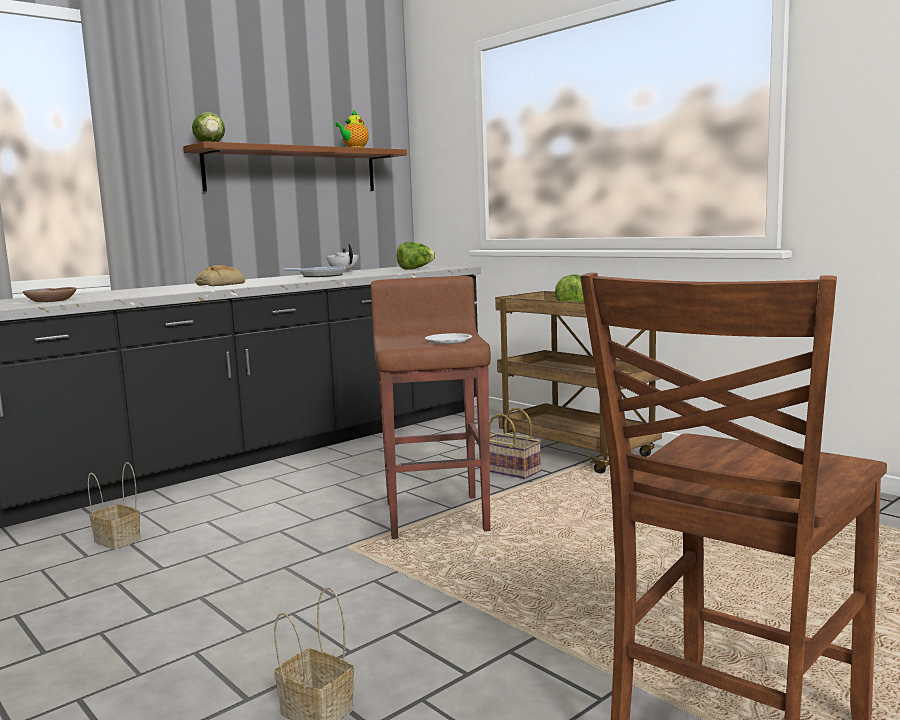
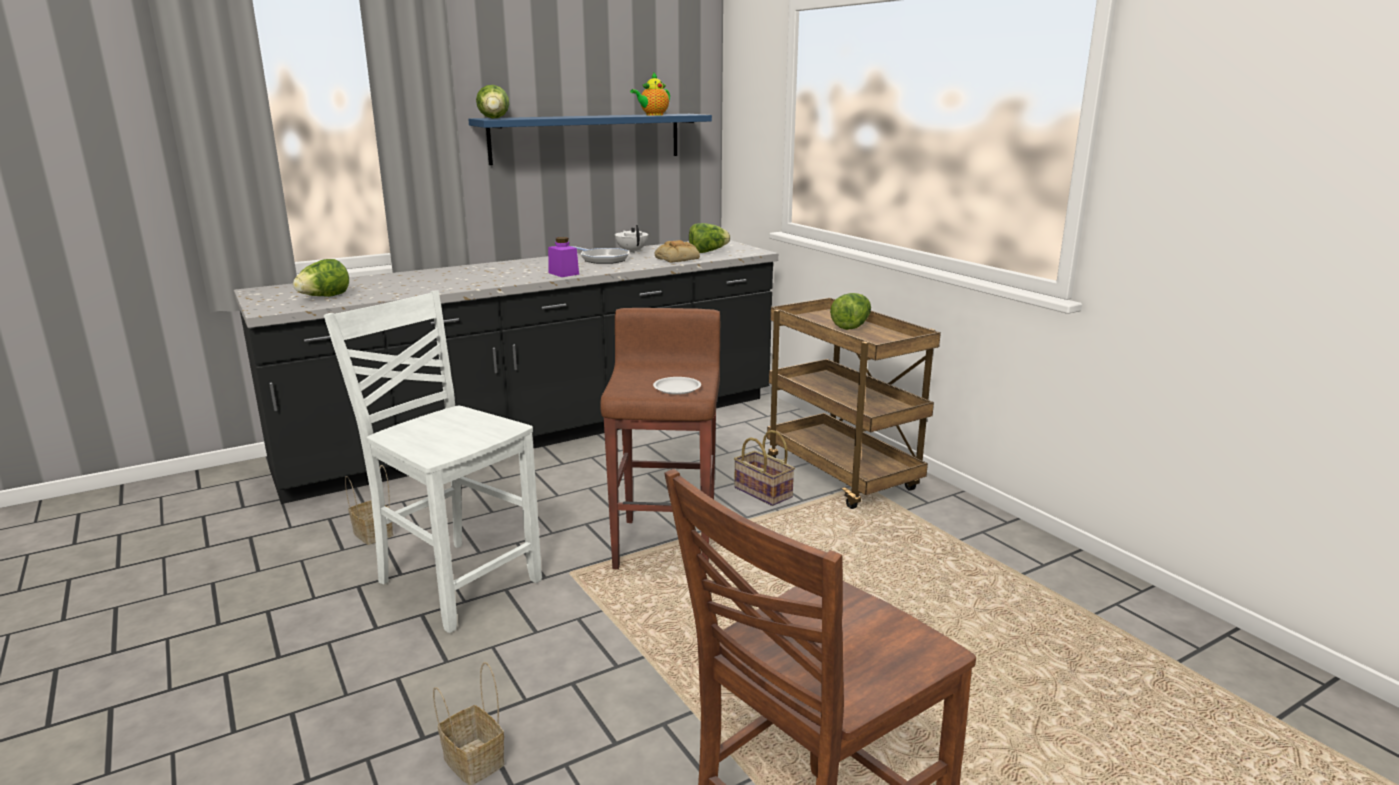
camera: 10 degrees right, 10 degrees up
(52, 300) = (324, 297): brown bowl -> lettuce
(220, 284) = (495, 273): bread -> bread (677, 258)
(227, 567) = (456, 581): none -> white chair
(290, 281) = (563, 273): none -> purple jar
(293, 170) = (587, 138): brown shelf -> blue shelf

